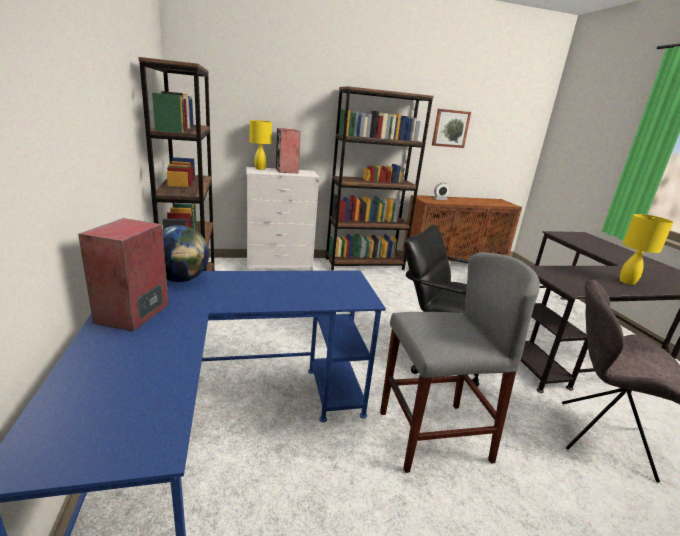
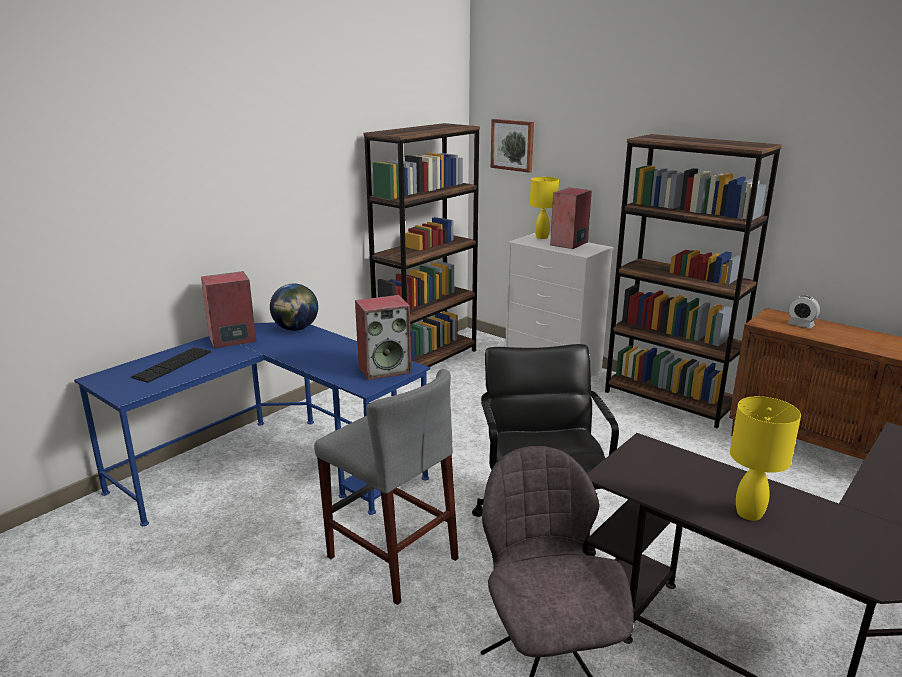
camera: 55 degrees right, 0 degrees up
(120, 373) = (172, 364): none -> keyboard
(340, 283) = (385, 369): none -> speaker
(450, 128) = (850, 201): picture -> picture (513, 145)

